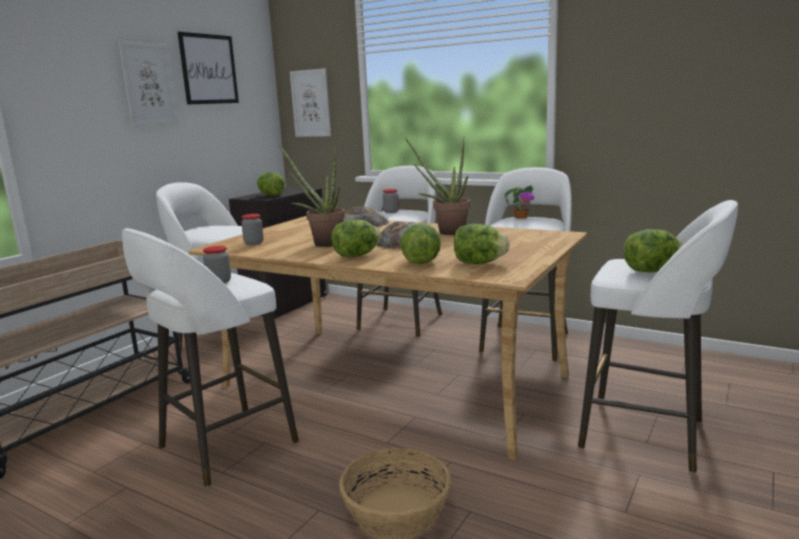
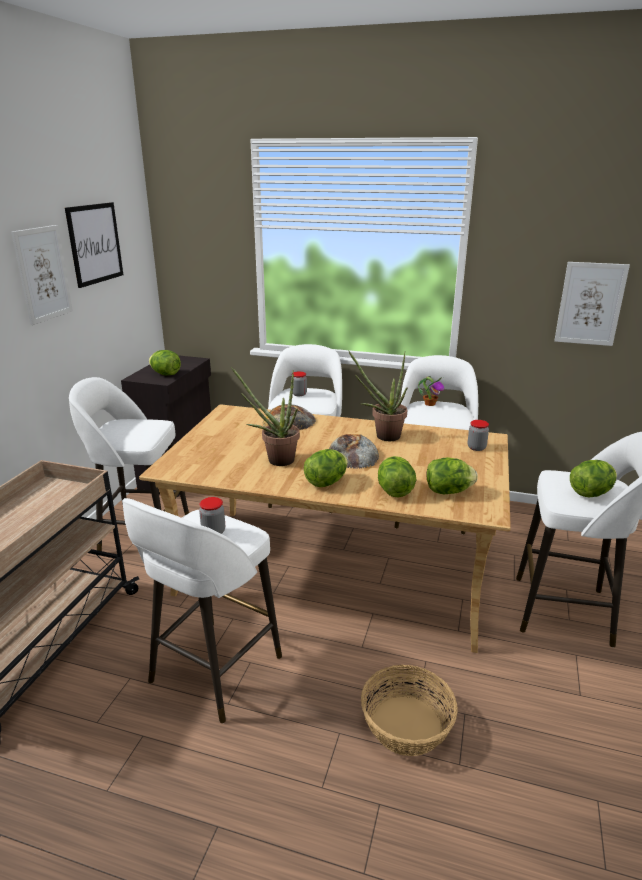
camera: 15 degrees left, 10 degrees up
(254, 243) = (202, 461): jar -> jar (476, 447)
(311, 103) = (196, 271): picture -> picture (590, 304)

